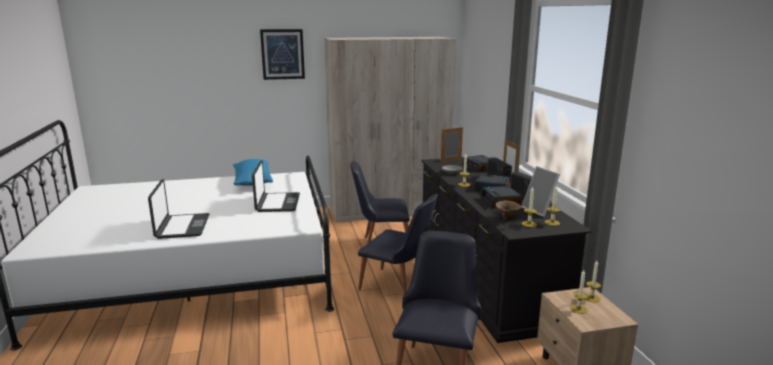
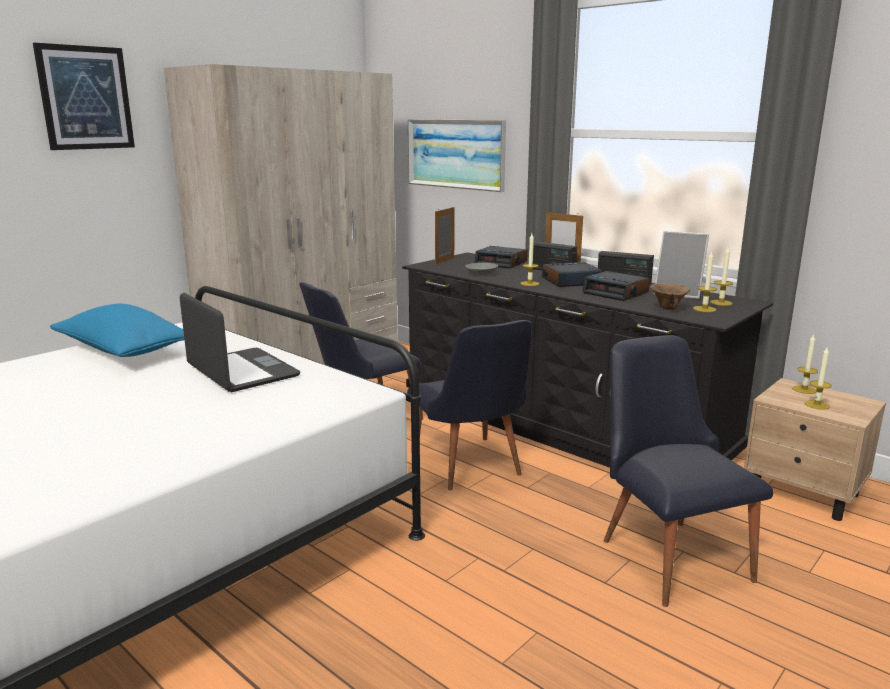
camera: 35 degrees left, 0 degrees up
(182, 227) = (109, 456): laptop -> none
(398, 286) = (470, 468): black chair -> black chair turned 75 degrees clockwise
(488, 91) = (456, 154): none -> picture

